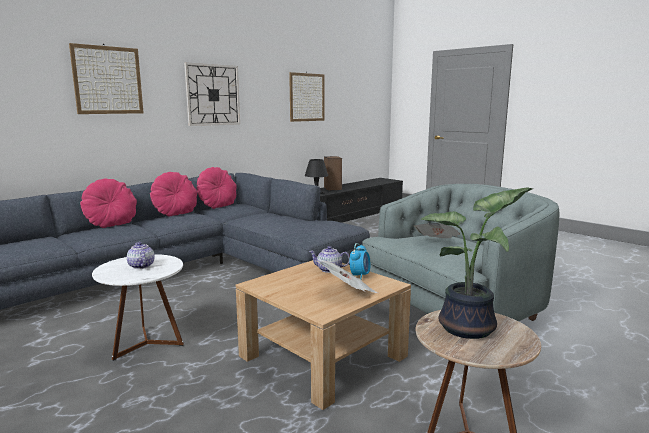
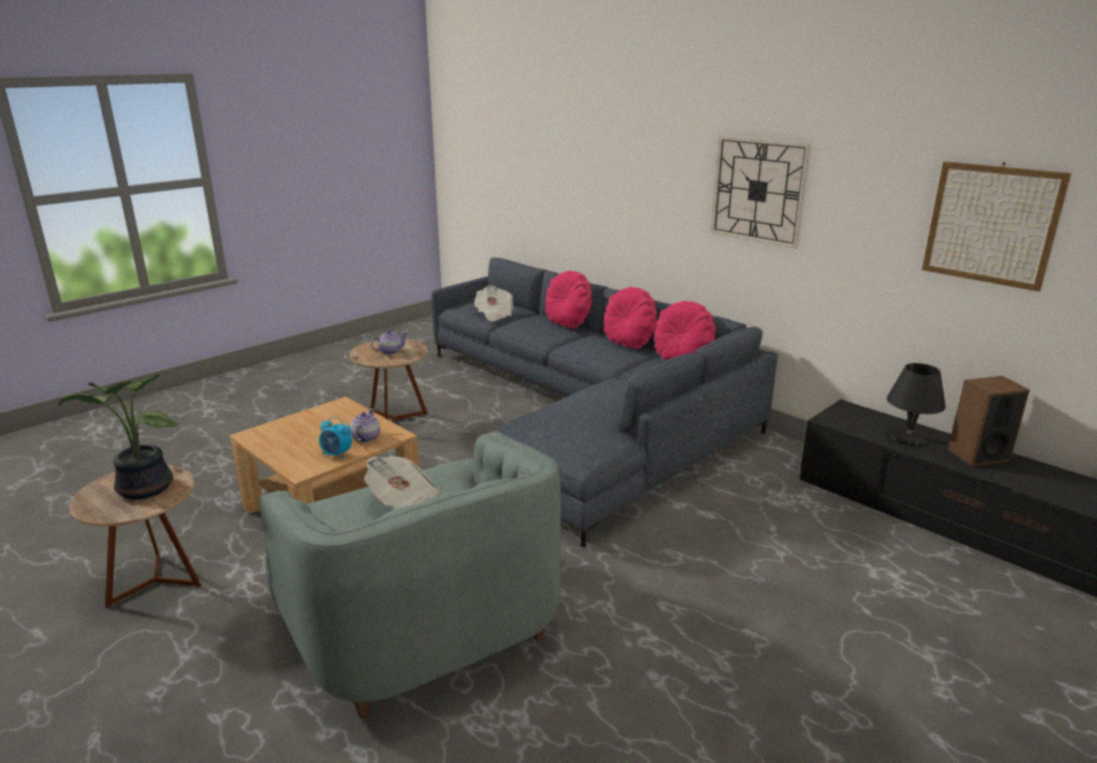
camera: 90 degrees right, 10 degrees up
(107, 79) = (627, 154): picture -> none
(146, 344) = (394, 420): white side table -> brown side table
(347, 292) = (293, 447): newspaper -> newspaper (494, 314)

